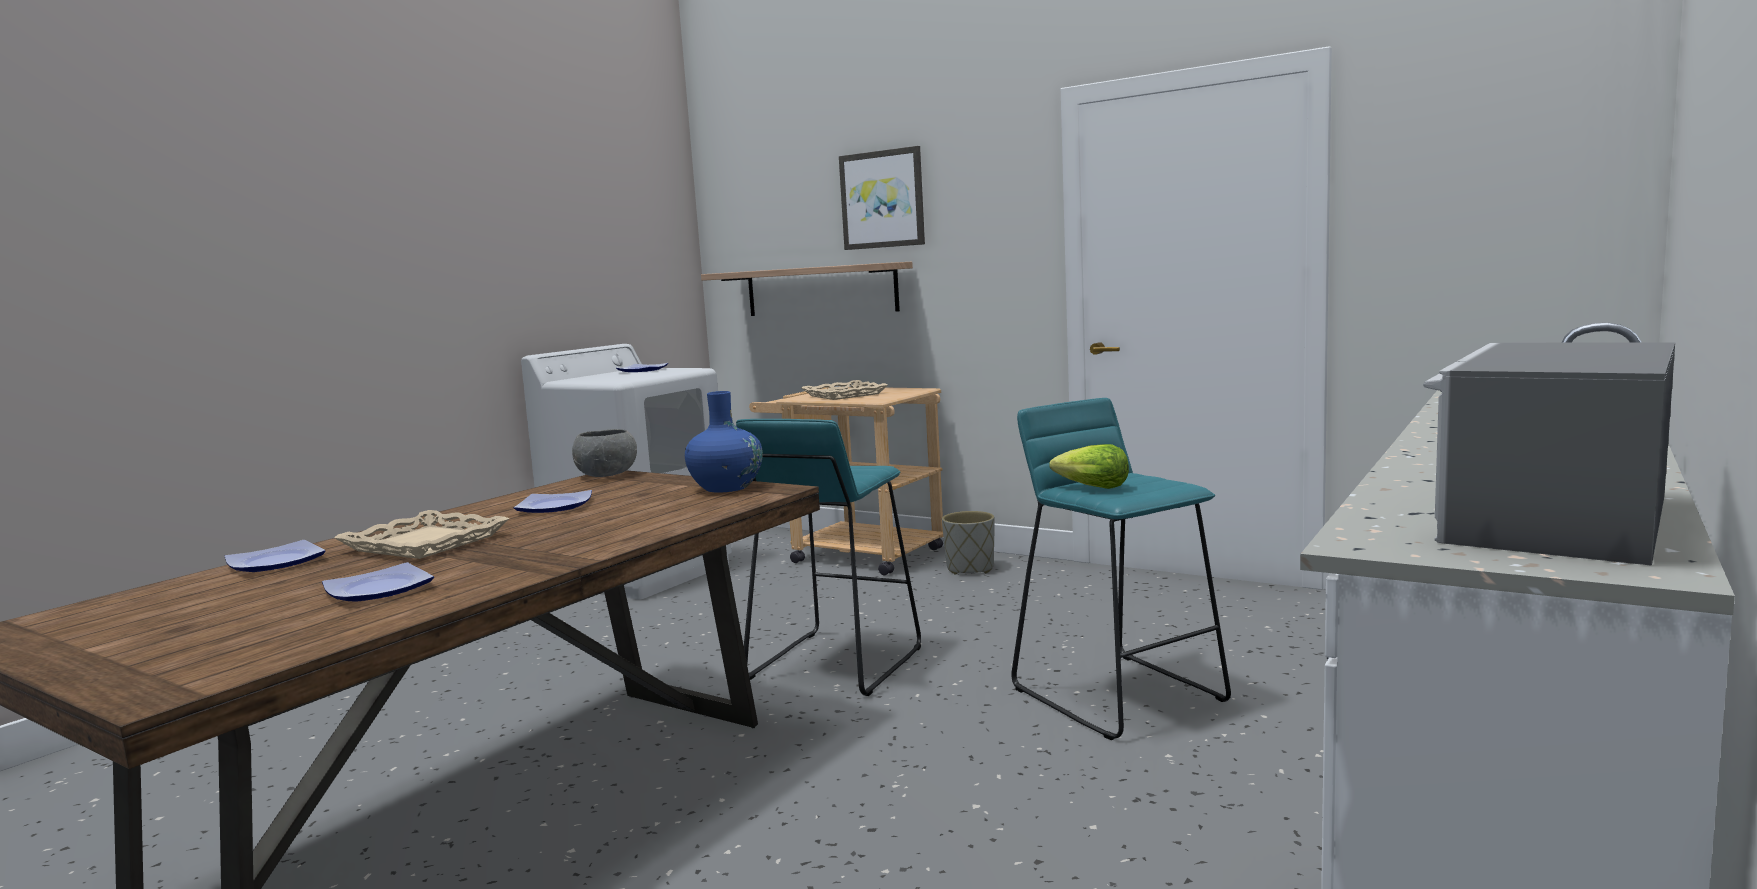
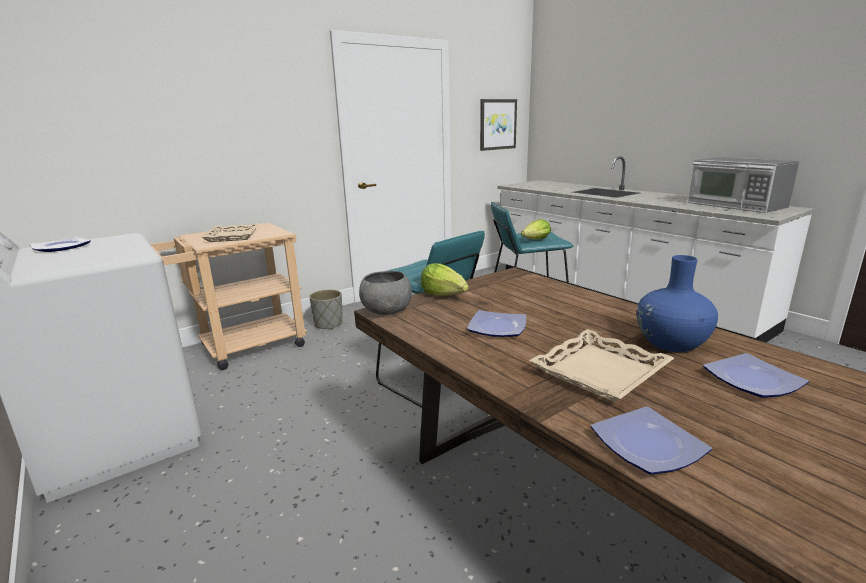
camera: 70 degrees left, 10 degrees up
(668, 481) = (444, 295): none -> lettuce
(726, 487) = (492, 283): blue vase -> blue vase (671, 343)
(820, 290) = (143, 159): shelf -> none
(882, 199) = (201, 86): picture -> picture (497, 124)

